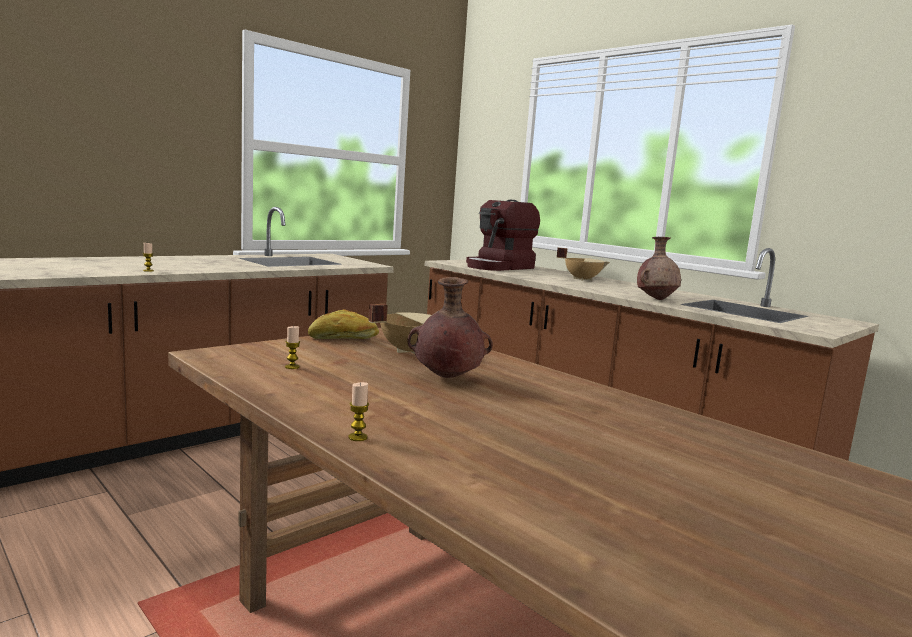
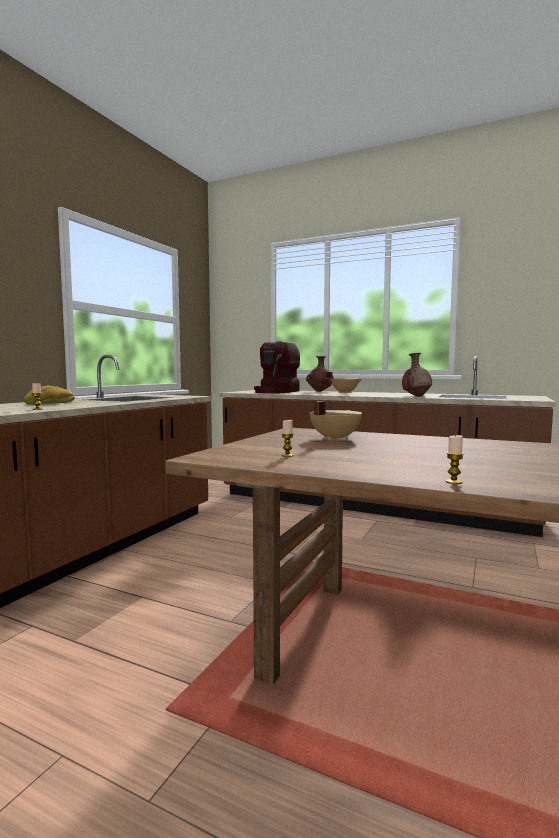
camera: 20 degrees left, 5 degrees down
(343, 338) = (270, 438): bread -> bread (50, 403)
(446, 378) = (401, 448): brown vase -> brown vase (319, 391)

